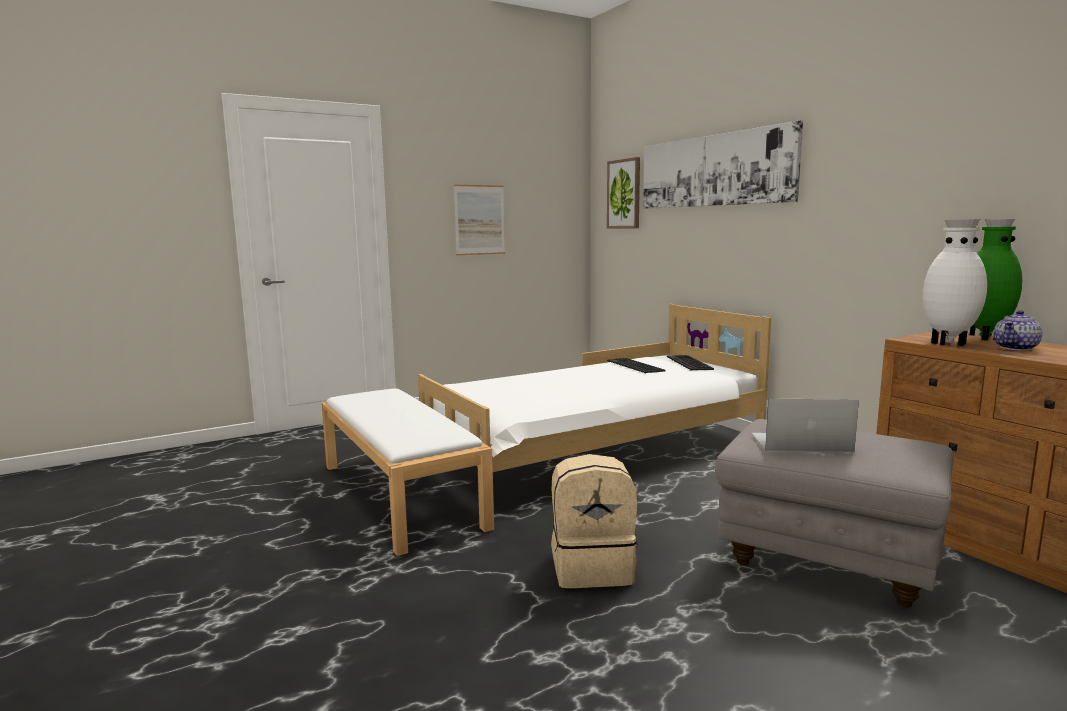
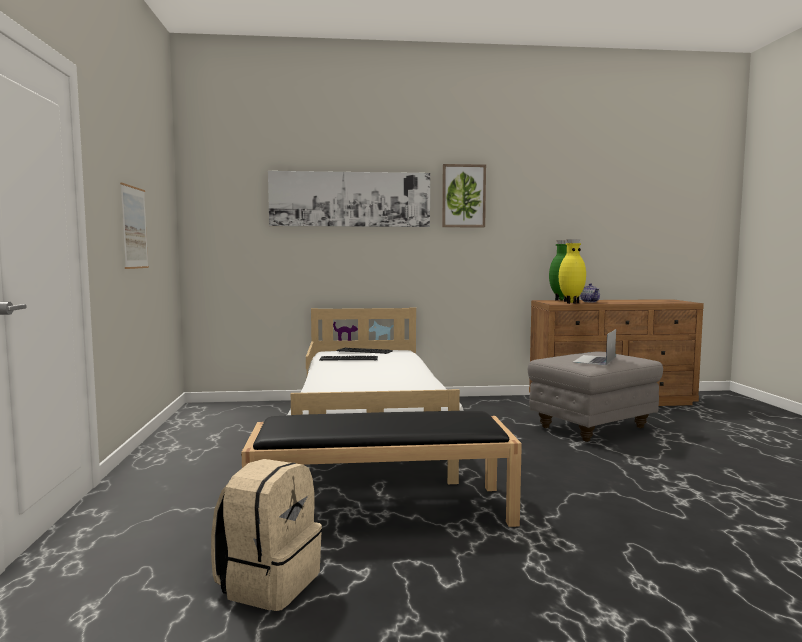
camera: 65 degrees left, 5 degrees down
(401, 495) = (383, 509): white bench -> black bench
(592, 568) = (575, 471): beige backpack -> beige backpack (268, 583)
(624, 194) = (236, 211): picture -> picture (463, 196)
(948, 343) = (570, 303): white vase -> yellow vase

